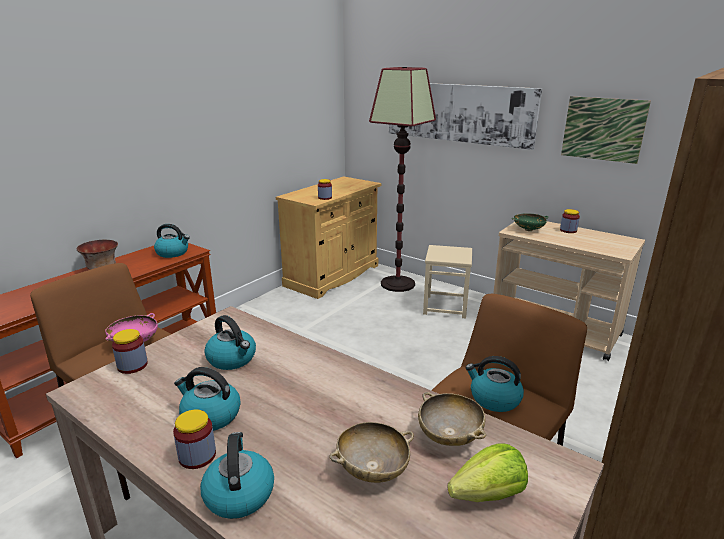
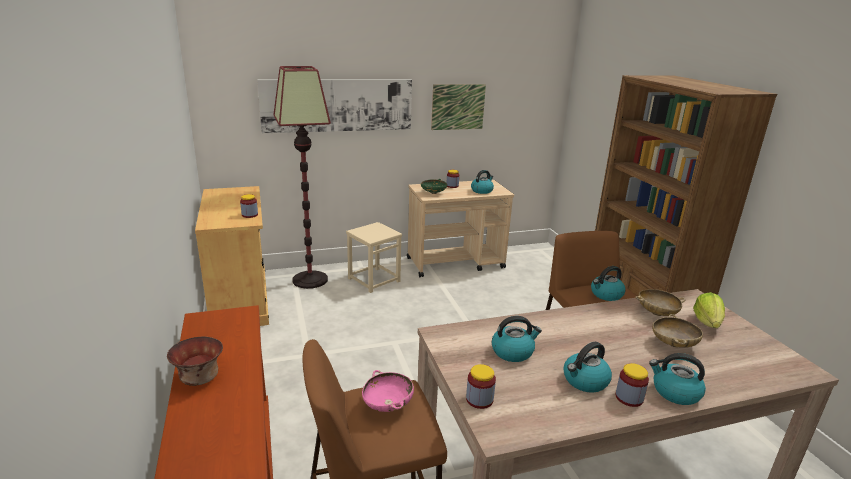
camera: 55 degrees left, 0 degrees up
(173, 253) = (231, 325): kettle -> kettle (482, 190)

